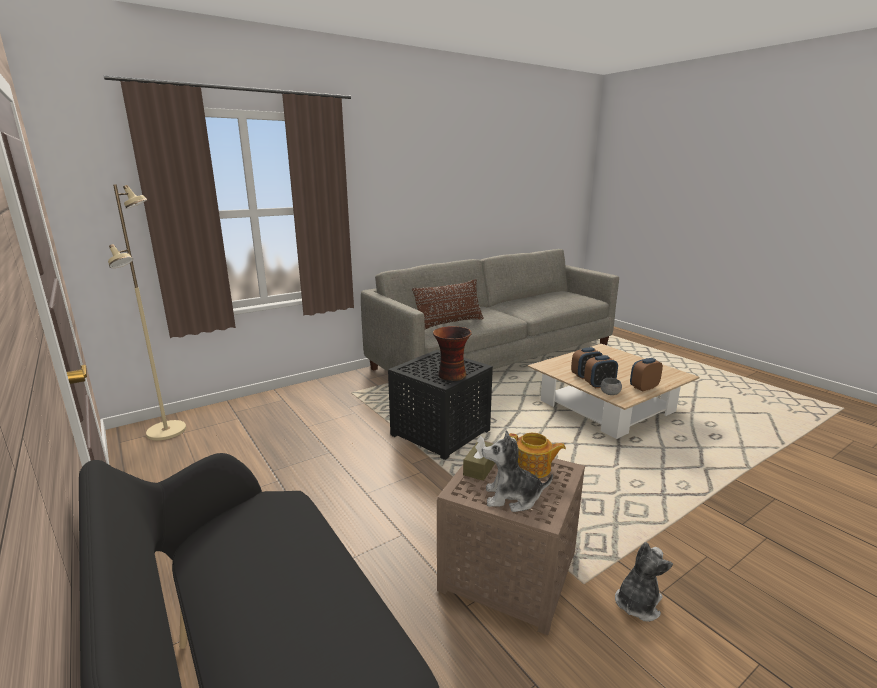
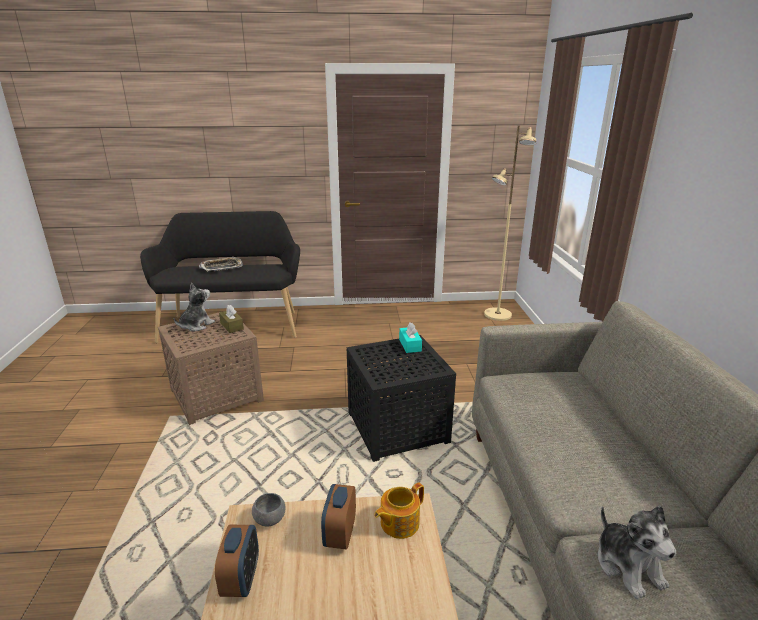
camera: 120 degrees right, 5 degrees up
(268, 606) = (221, 267): none -> tray
(412, 368) = (410, 345): none -> turquoise tissue box
(449, 323) = (548, 405): brown pillow -> none
(451, 375) = (372, 358): vase -> none
(533, 468) = (204, 340): teapot -> teapot (398, 523)
(599, 385) = (300, 527): alarm clock -> none
(637, 603) = (132, 428): plush toy -> plush toy (628, 566)

